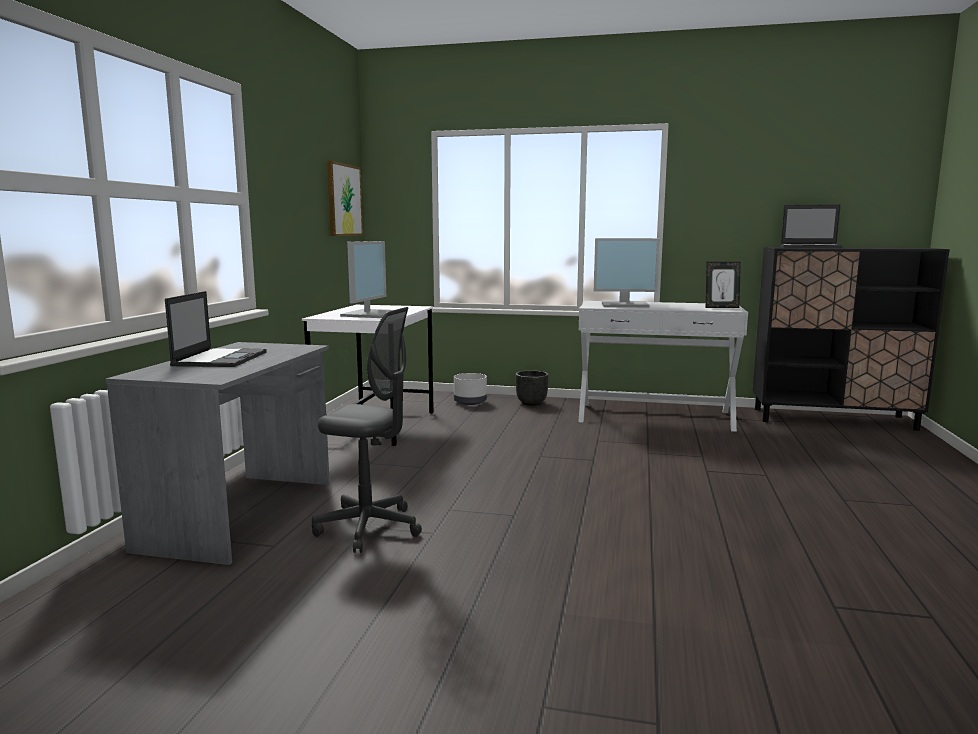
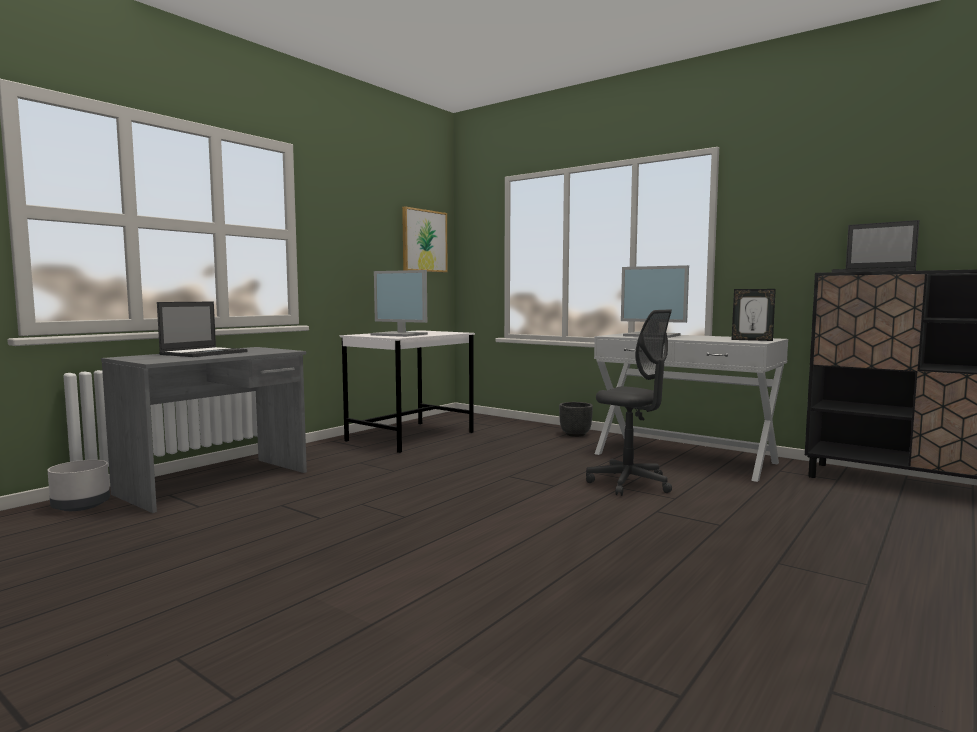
camera: 25 degrees right, 5 degrees down
(369, 528) = (279, 506): grey office chair -> grey office chair (629, 484)
(371, 314) = (400, 334): monitor -> monitor turned 75 degrees clockwise
(470, 402) = (519, 428): grey planter -> grey planter (80, 506)

